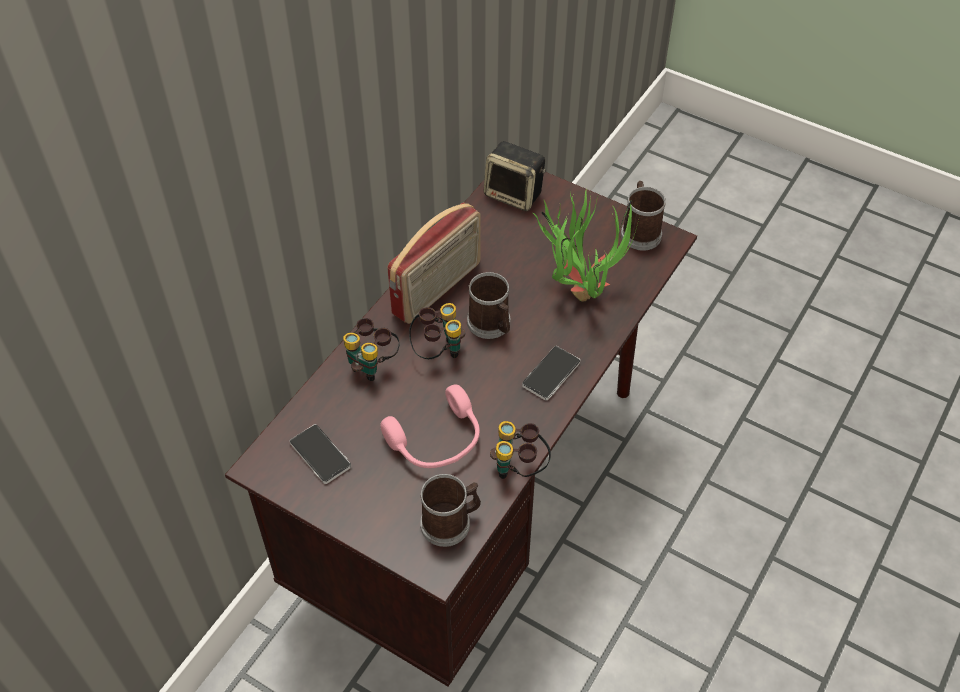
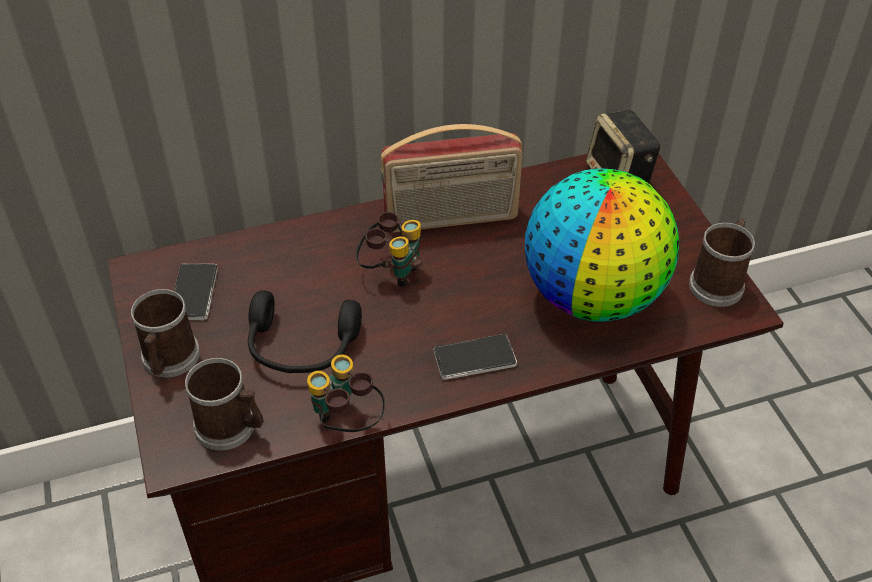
camera: 40 degrees right, 5 degrees down
(373, 364) = (322, 247): binoculars -> none
(437, 441) = (301, 348): pink headphones -> black headphones
(491, 325) = (466, 279): mug -> mug (169, 360)
(579, 287) = (593, 296): potted plant -> globe

